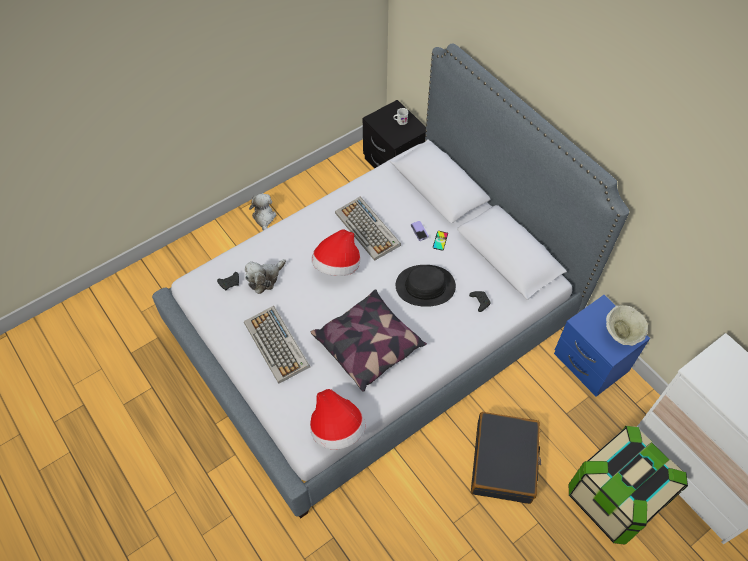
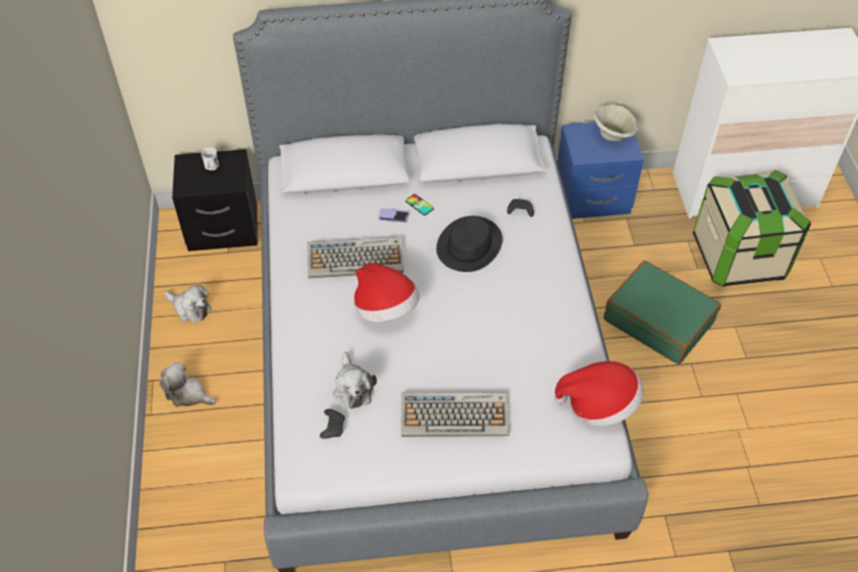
camera: 60 degrees left, 5 degrees down
(324, 184) = (190, 308): none -> plush toy
(369, 345) = (511, 328): pillow -> none
(504, 462) = (659, 321): black suitcase -> green suitcase

